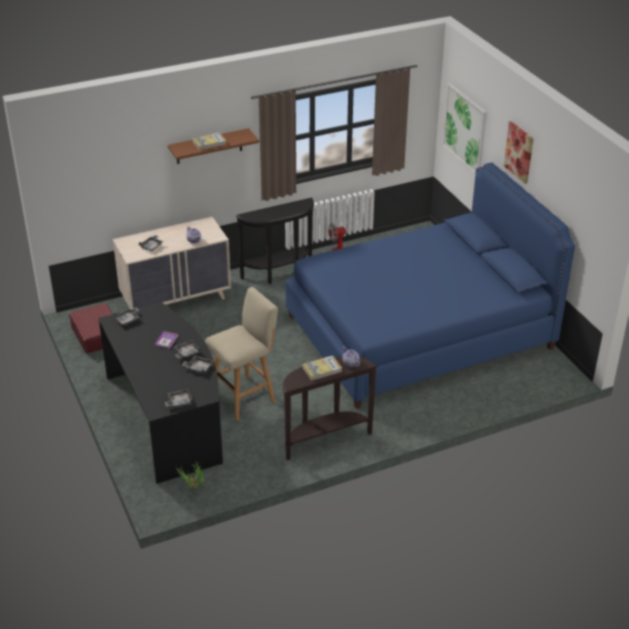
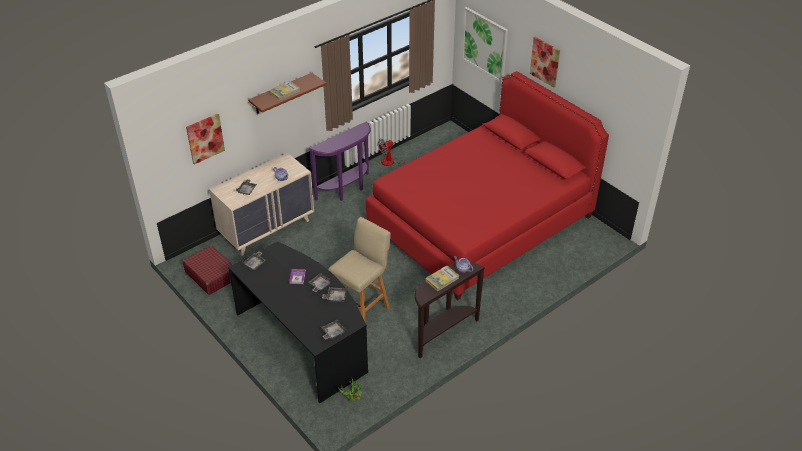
camera: 15 degrees left, 5 degrees up
(112, 179) = (205, 138): none -> picture
(280, 274) = (346, 190): black console table -> purple console table
(419, 332) = (480, 222): blue bed -> red bed

